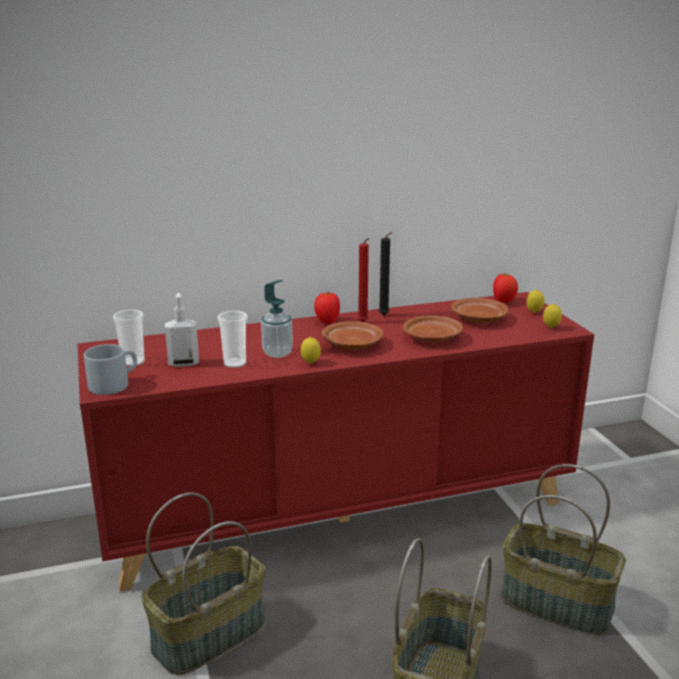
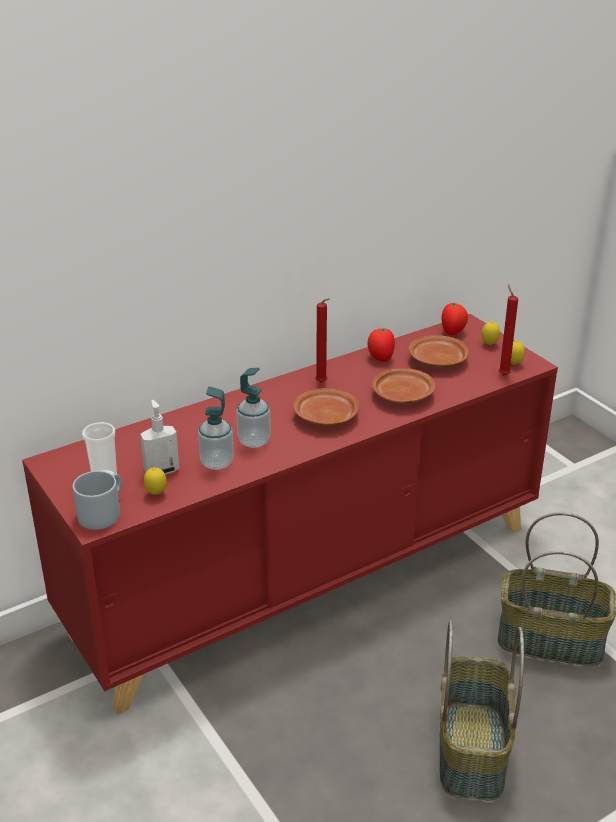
camera: 15 degrees left, 10 degrees up
(209, 633) = (233, 740): basket -> none
(235, 363) = (217, 463): cup -> soap dispenser
(310, 363) = (296, 450): lemon -> lemon (156, 494)
(327, 322) = (283, 387): tomato -> tomato (380, 358)
(384, 316) = (339, 370): black candle -> none
(536, 333) = (502, 374): none -> red candle

